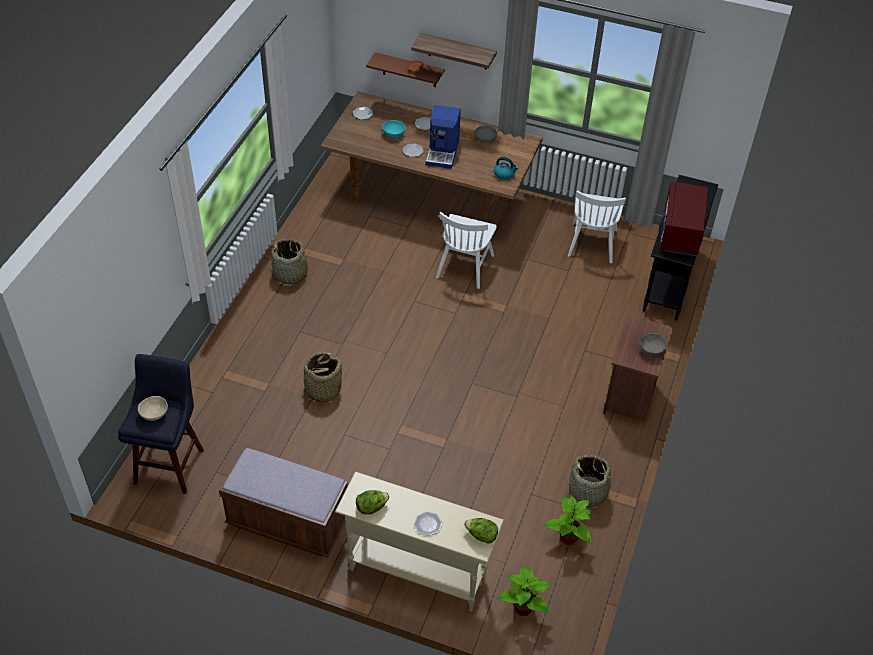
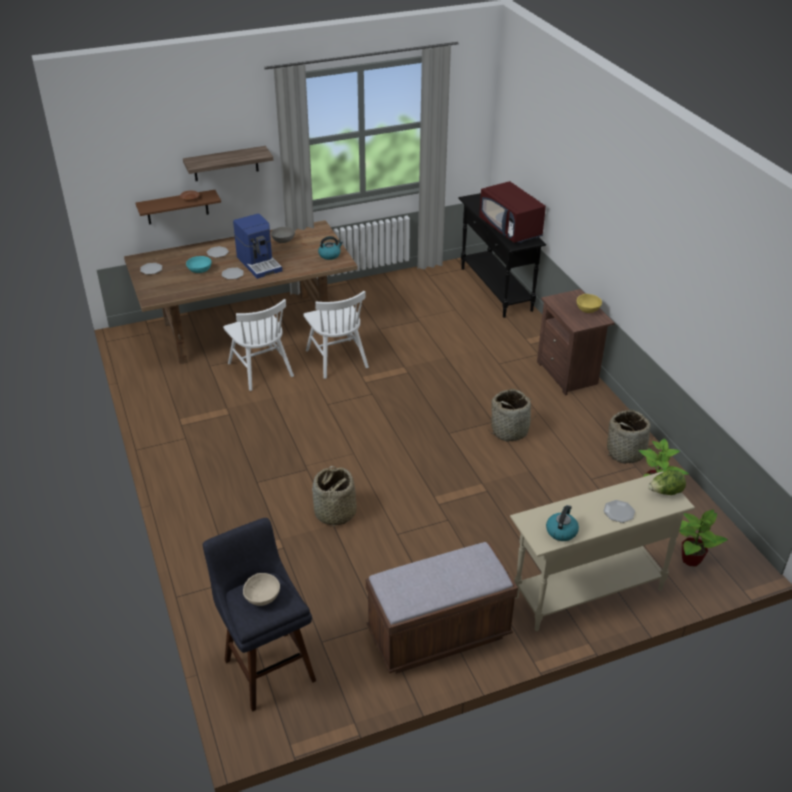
camera: 40 degrees left, 10 degrees down
(291, 274) = (191, 445): basket -> basket (510, 430)
(371, 507) = (561, 531): lettuce -> kettle
(592, 242) = (411, 294): white chair -> white chair (260, 369)
(651, 350) = (587, 310): grey bowl -> yellow bowl

